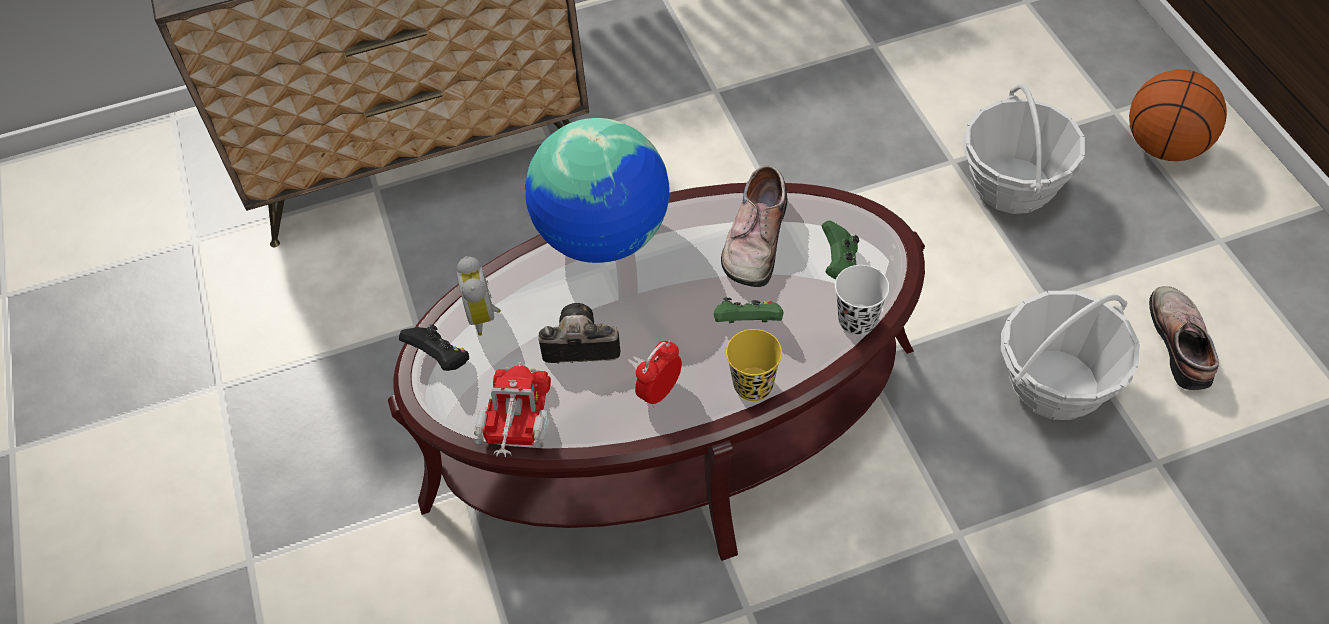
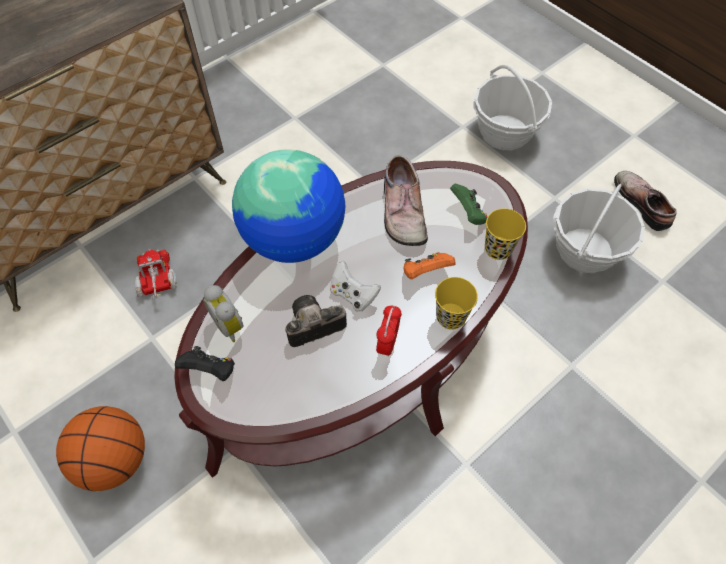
camera: 25 degrees left, 5 degrees up
(516, 424) = (292, 403): toy truck -> toy truck (157, 281)
(644, 323) = (353, 295): none -> white game controller
(748, 323) = (425, 272): green game controller -> orange game controller
(857, 321) = (498, 249): white cup -> yellow cup
(1165, 147) = (579, 87): basketball -> basketball (115, 459)

